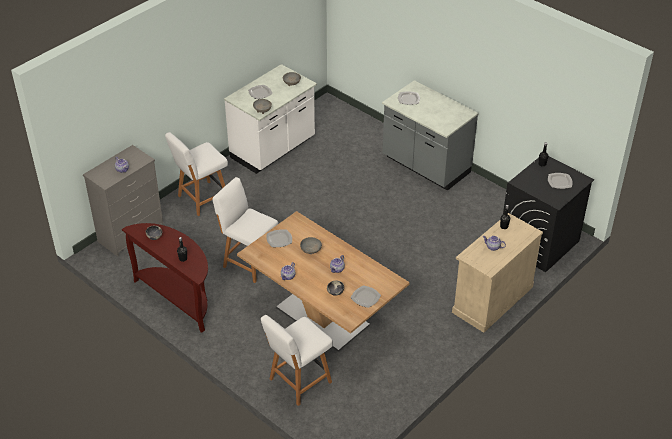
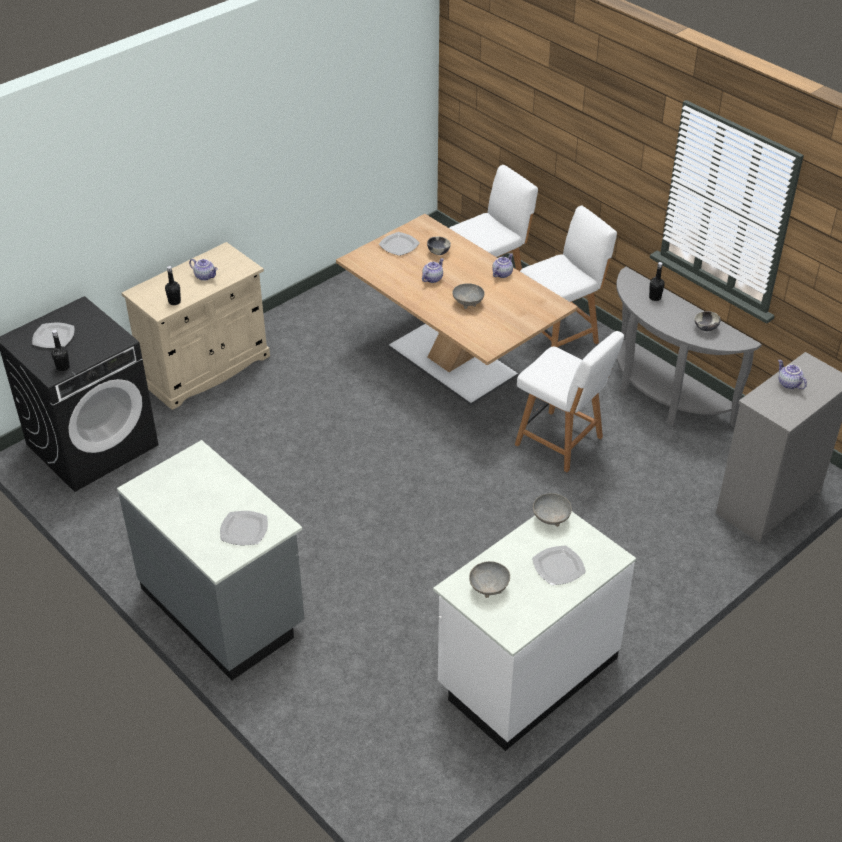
camera: 175 degrees left, 0 degrees up
(178, 298) = (662, 396): brown console table -> grey console table
(202, 199) = (658, 562): white chair -> white chair (560, 336)
(279, 239) = (515, 321): plate -> none

